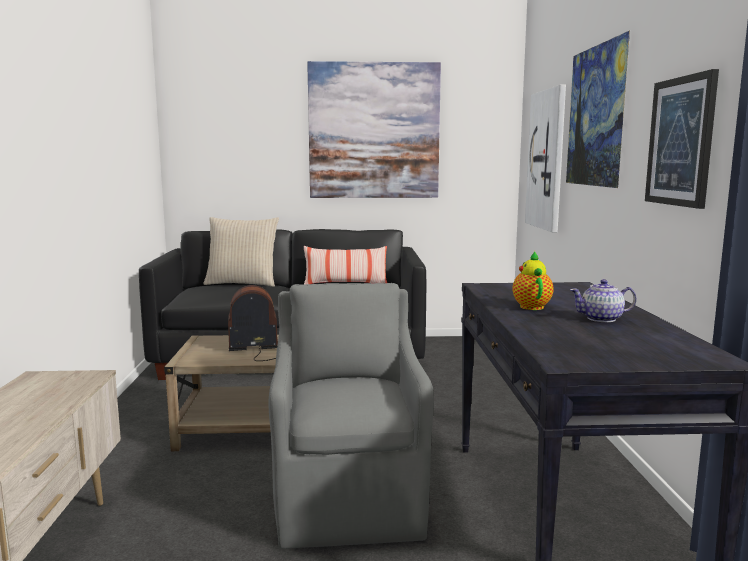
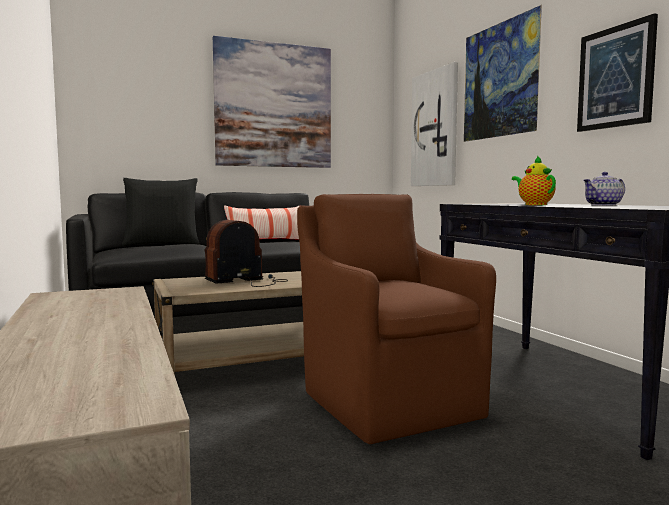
camera: 20 degrees left, 5 degrees down
(242, 283) = (162, 244): beige pillow -> black pillow
(349, 499) = (388, 402): grey armchair -> brown armchair

